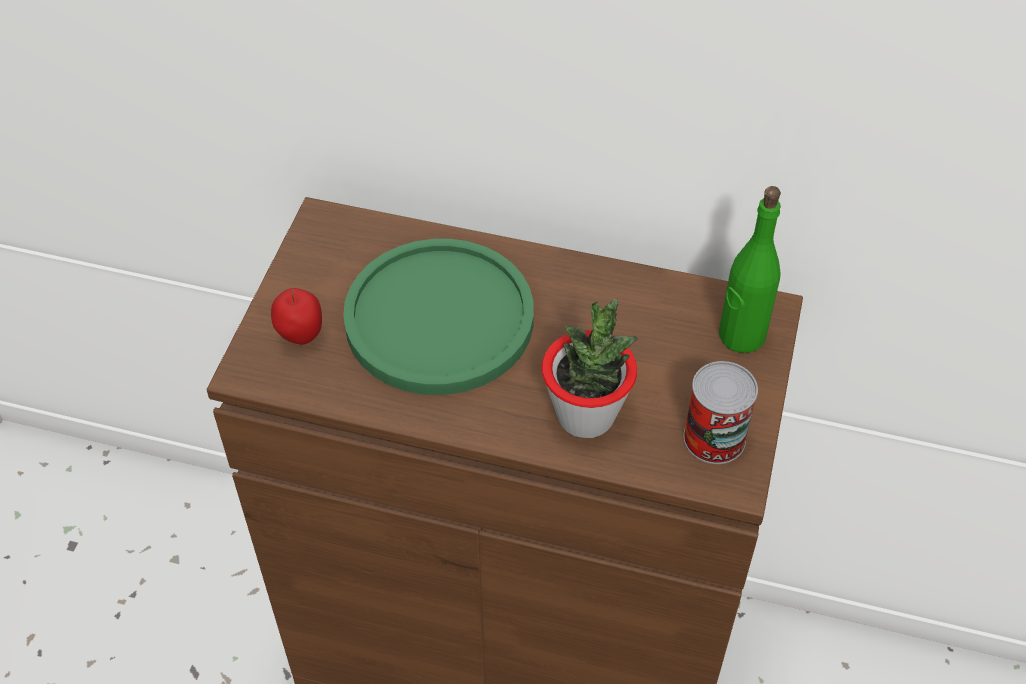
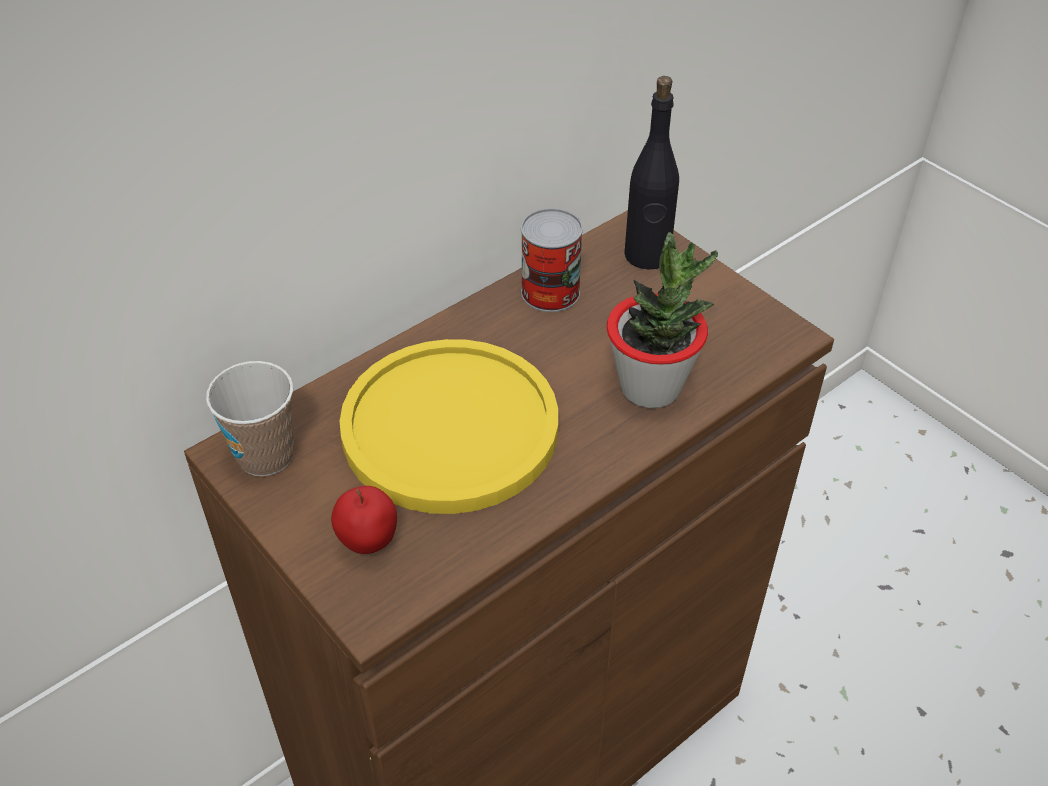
camera: 55 degrees left, 5 degrees down
(333, 238) = (265, 456): none -> cup
(439, 319) = (450, 428): green plate -> yellow plate
(714, 438) = (738, 324): can -> can (550, 292)
(741, 335) = (647, 256): green bottle -> black bottle

